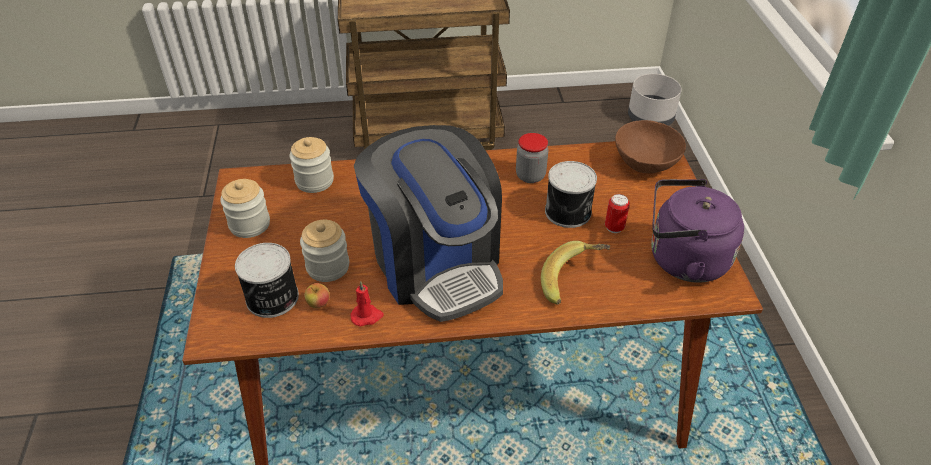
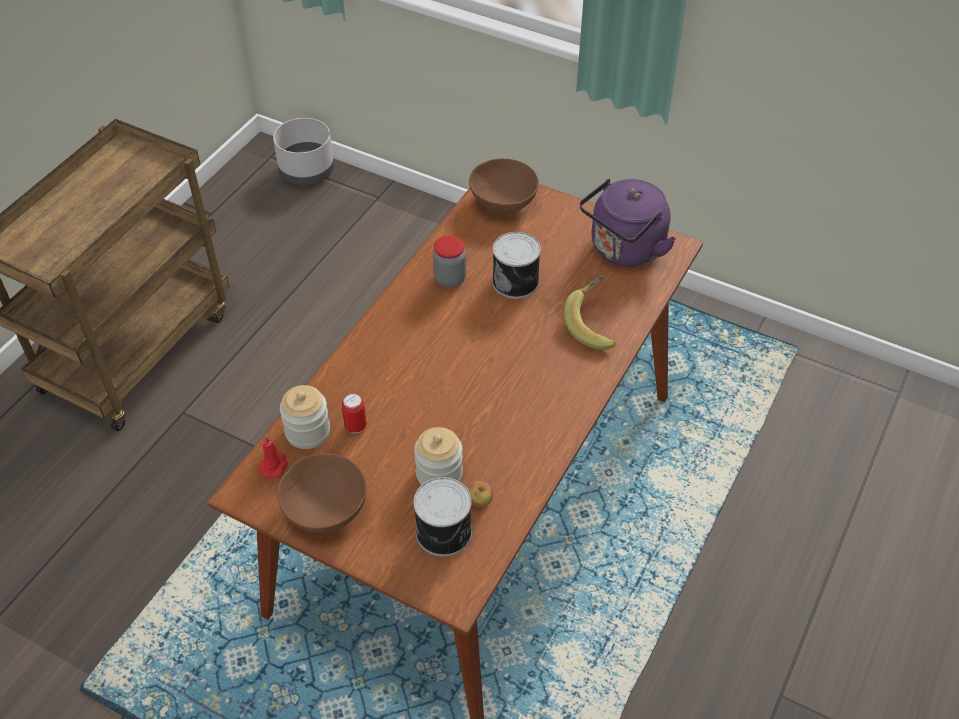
camera: 55 degrees left, 5 degrees up
(249, 224) = (325, 510): jar -> brown bowl
(367, 316) = (523, 473): red candle -> red candle (274, 465)
(436, 263) = (501, 397): coffee machine -> none
(614, 227) = (558, 266): can -> can (355, 426)

